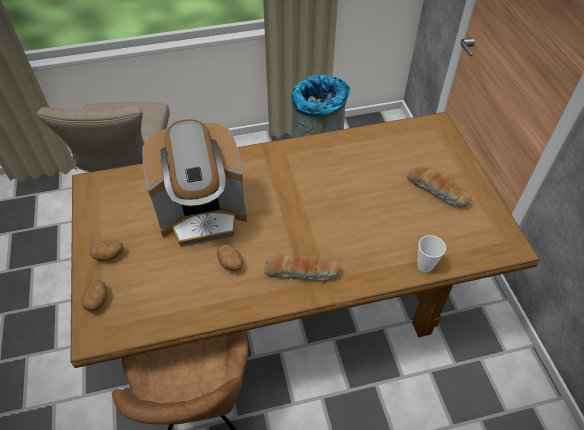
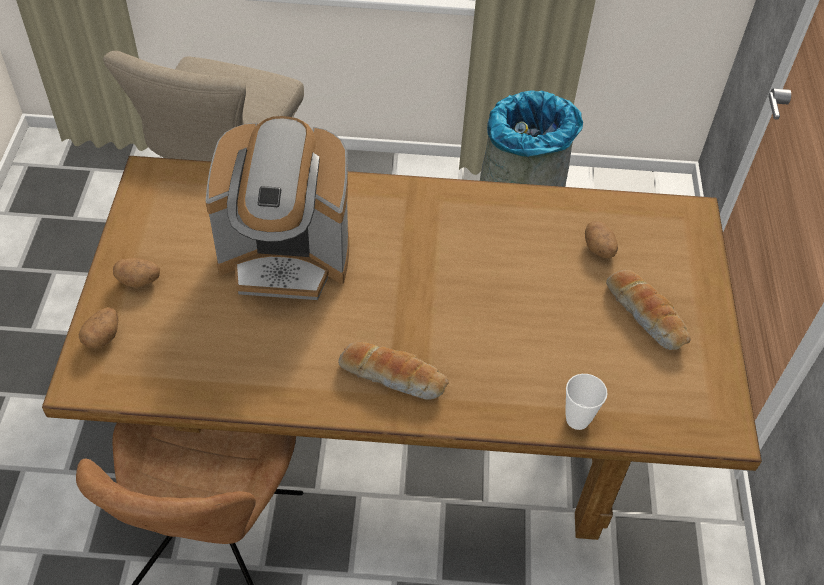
camera: 15 degrees right, 0 degrees up
(231, 264) = (298, 338): potato -> potato (599, 249)

